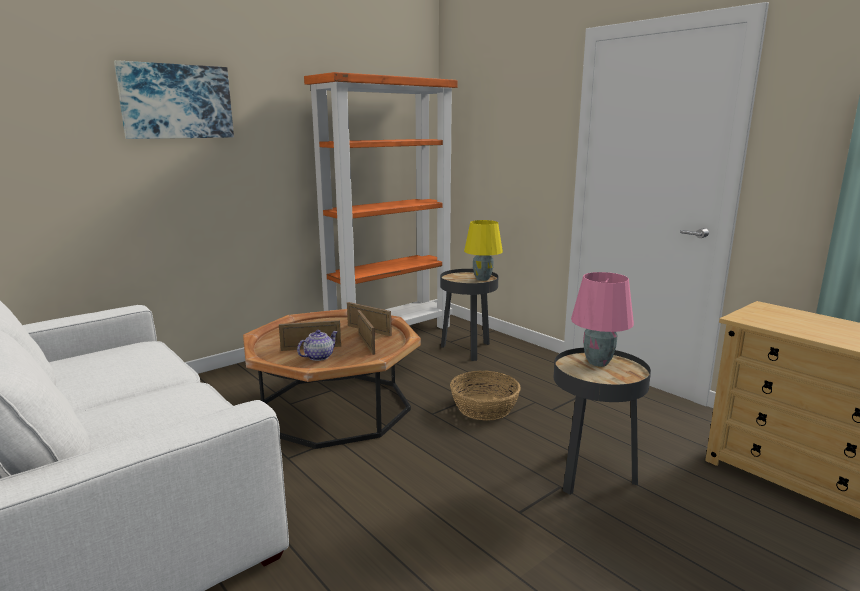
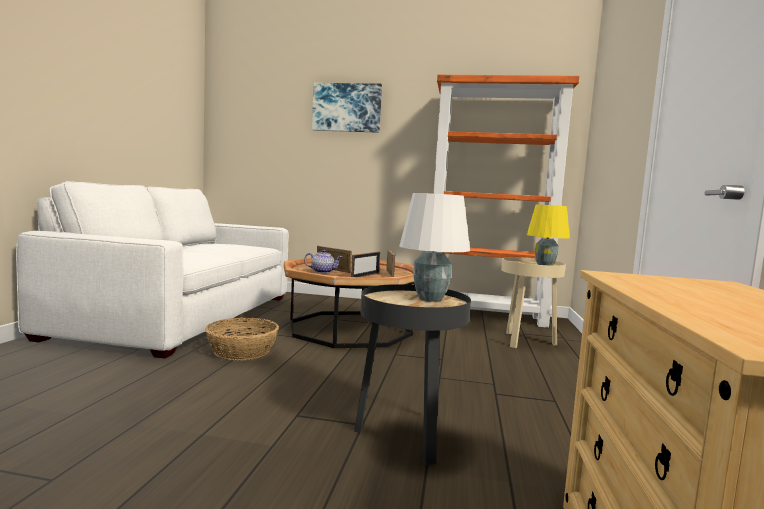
camera: 50 degrees right, 10 degrees down
(468, 350) = (525, 341): black side table -> beige side table
(484, 407) = (441, 368): basket -> basket (242, 351)
(598, 363) = (430, 299): pink table lamp -> white table lamp

